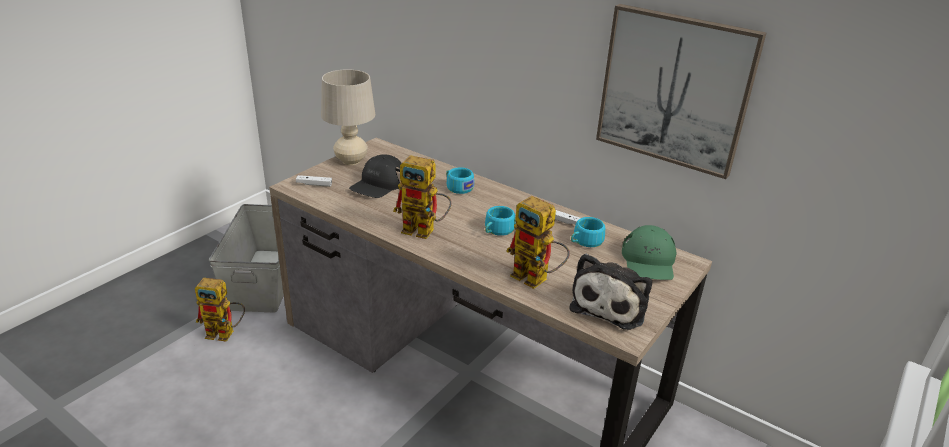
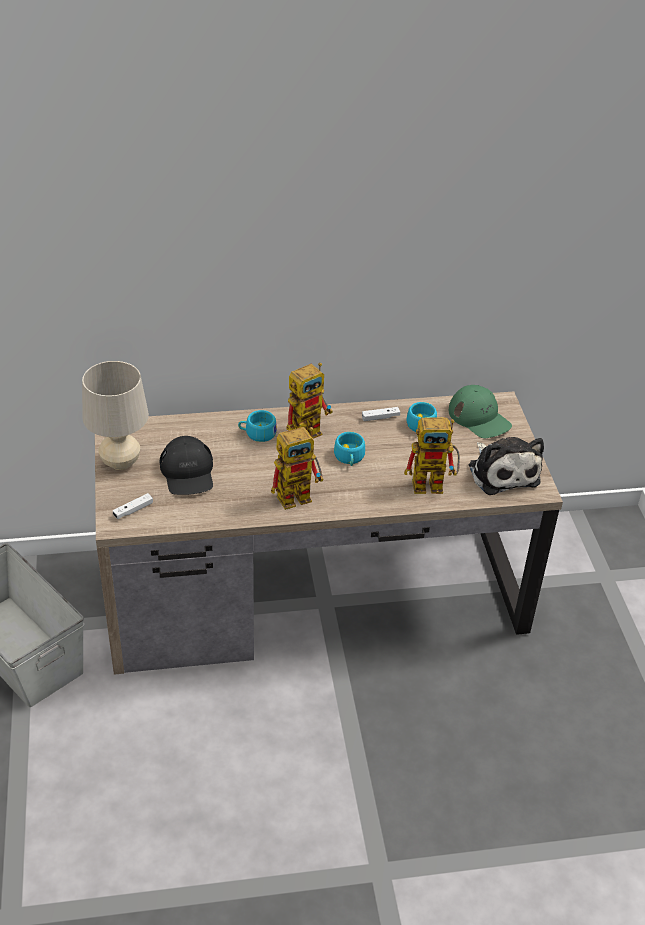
camera: 45 degrees left, 10 degrees up
(226, 333) = (67, 727): toy robot -> toy robot (309, 430)
(674, 89) = (463, 266): picture -> none

